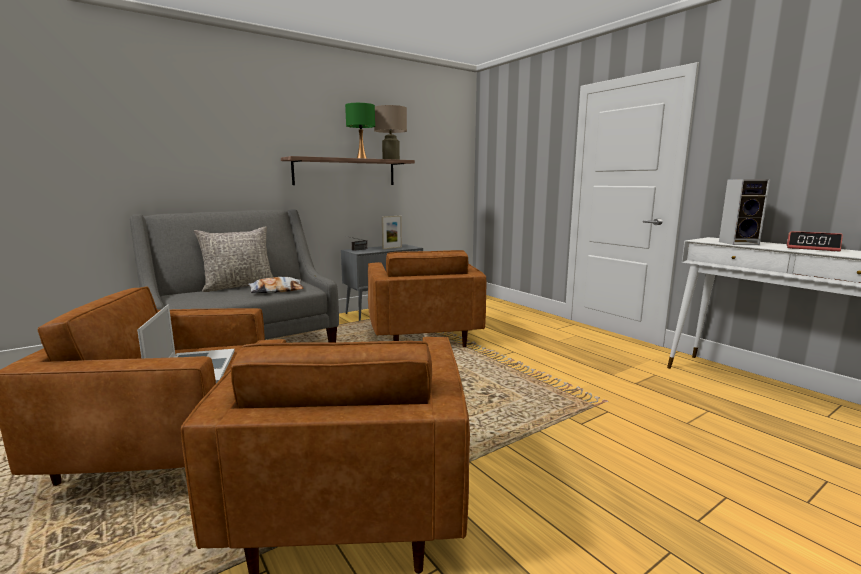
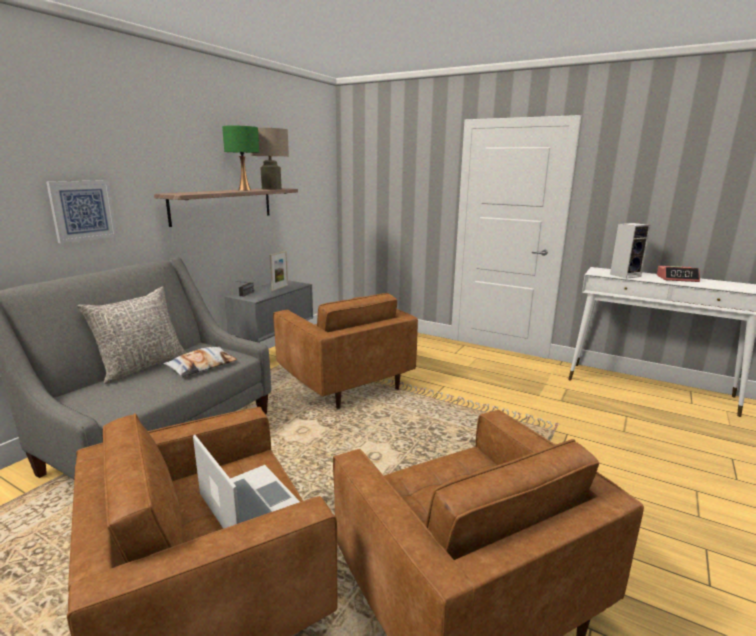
camera: 25 degrees left, 5 degrees up
(220, 165) = (82, 210): none -> picture

